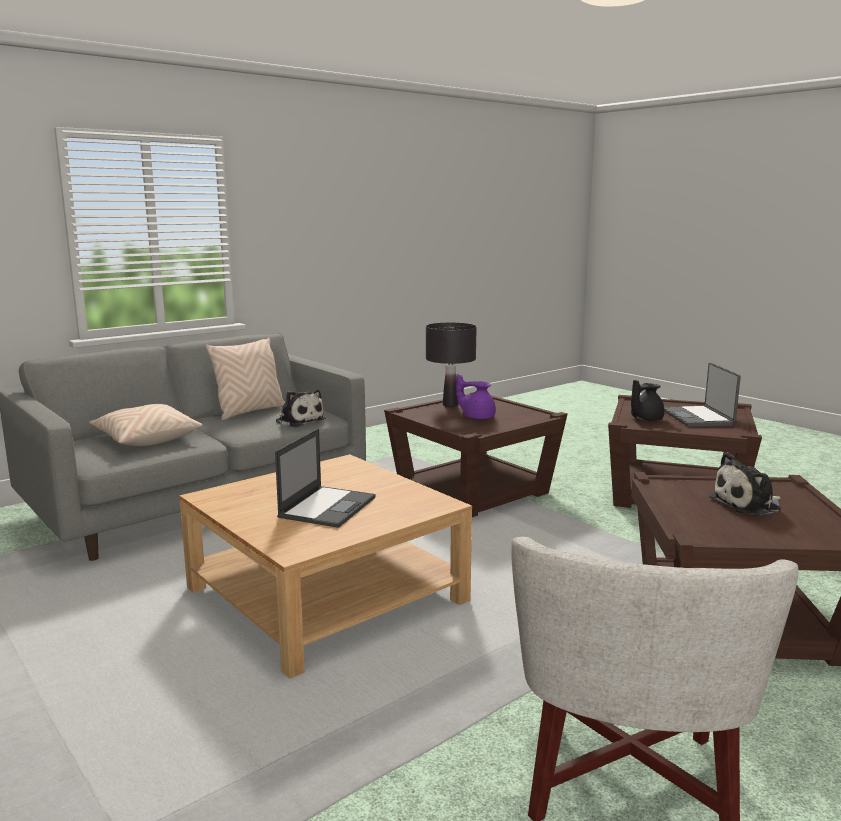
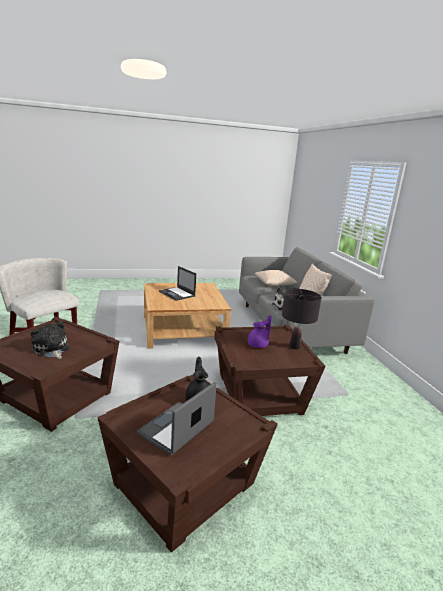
camera: 115 degrees right, 5 degrees up
(698, 418) = (177, 429): laptop -> laptop turned 75 degrees counterclockwise
(748, 504) = (51, 349): plush toy -> plush toy turned 45 degrees counterclockwise

